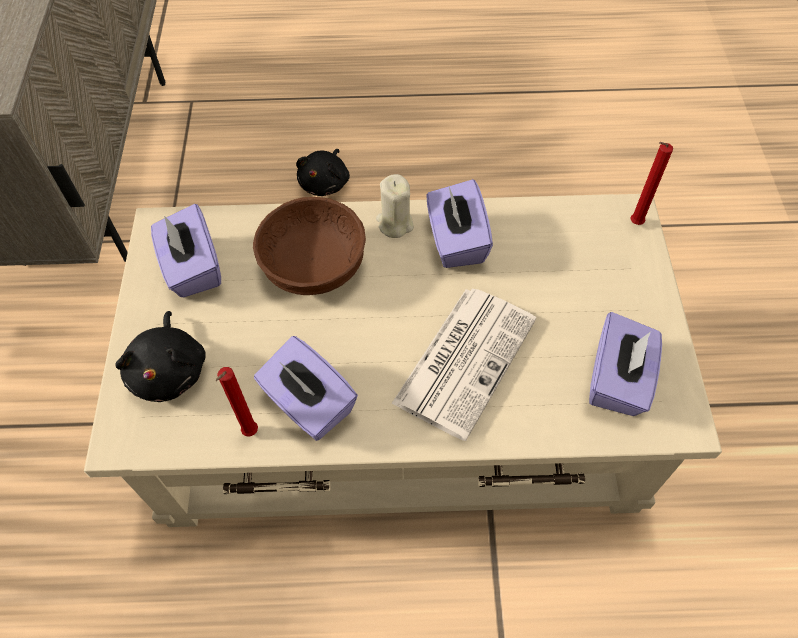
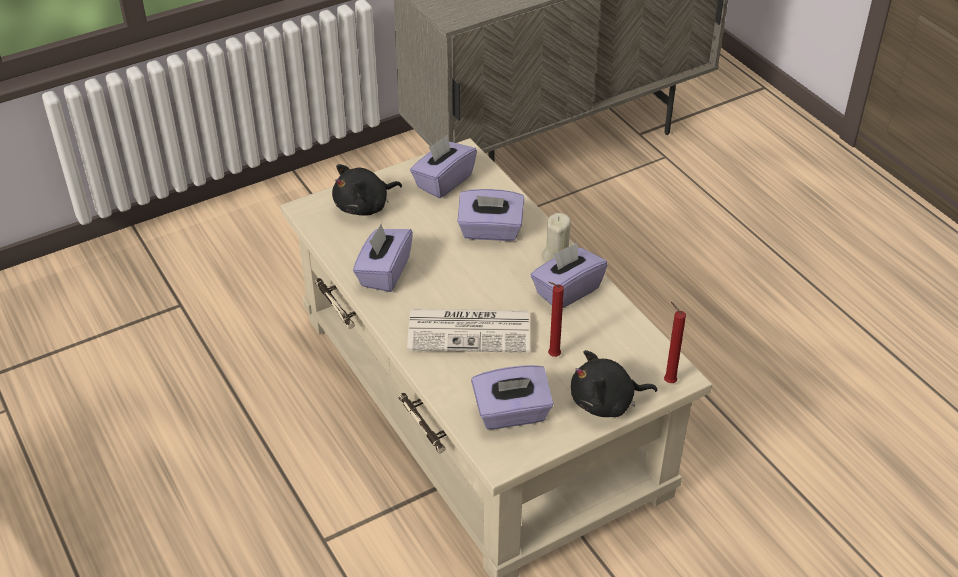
camera: 60 degrees right, 15 degrees down
(249, 434) = (346, 256): red candle -> red candle (552, 356)
(313, 263) = (490, 231): brown bowl -> purple tissue box
(325, 183) = (655, 268): black plush toy -> black plush toy (606, 402)

